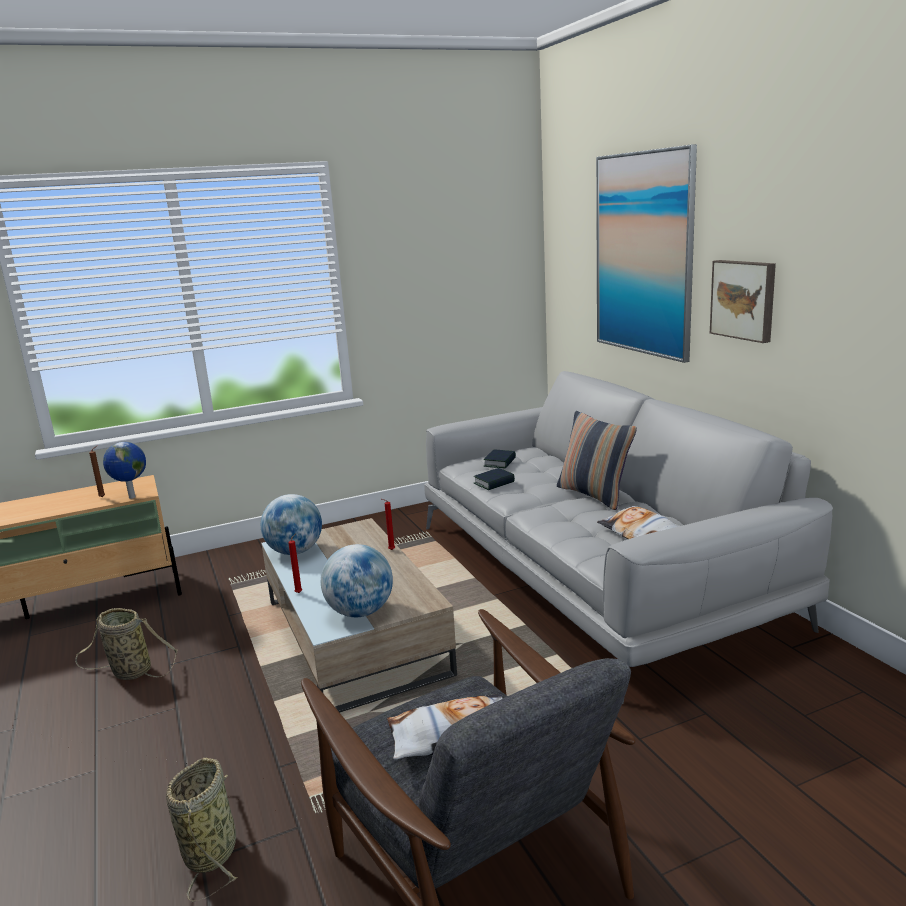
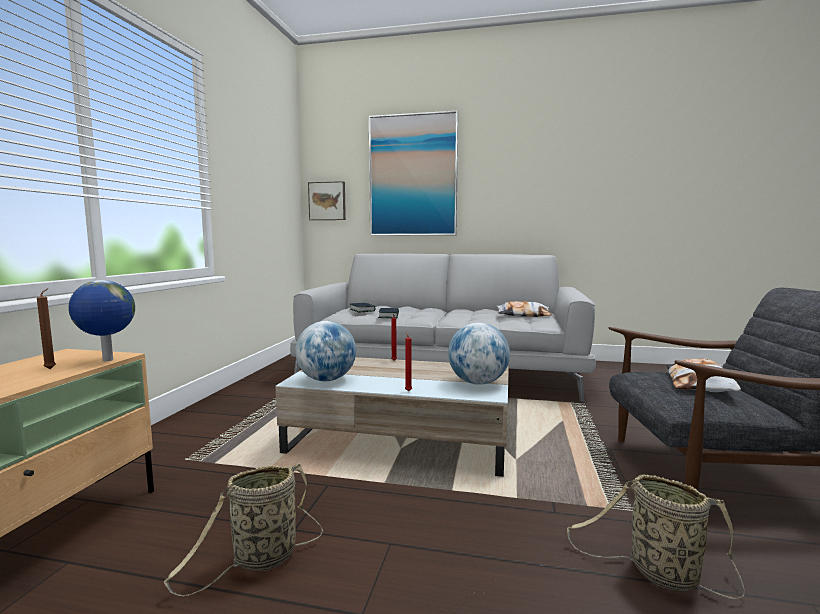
camera: 55 degrees left, 10 degrees down
(594, 495) = (453, 311): pillow -> none
(744, 299) = (498, 194): picture -> picture (327, 201)

